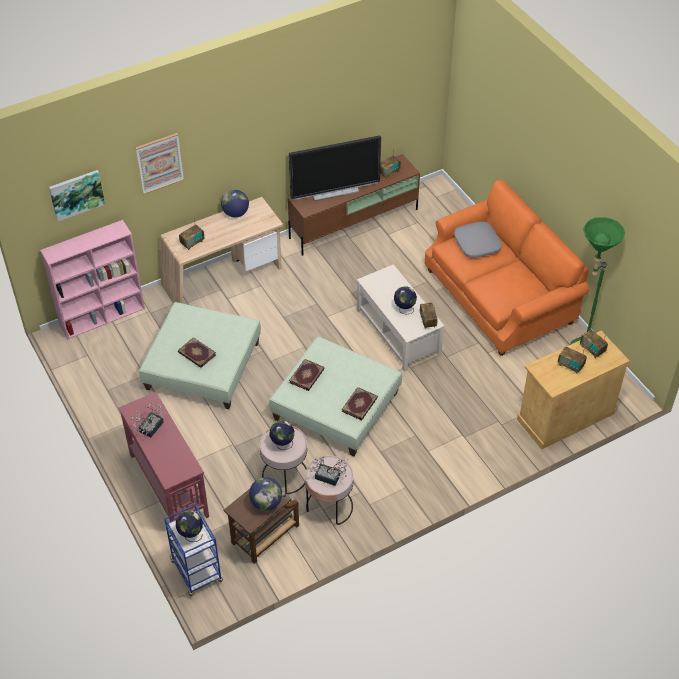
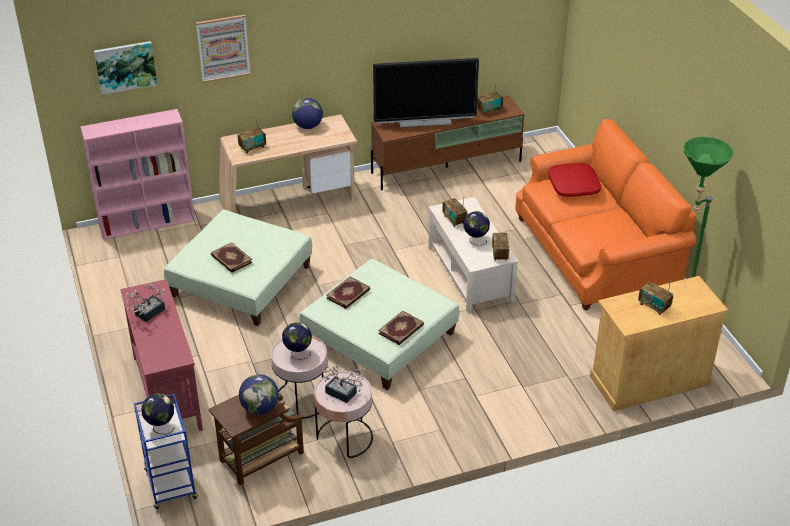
camera: 10 degrees right, 10 degrees down
(477, 244) = (574, 186): grey pillow -> red pillow
(592, 349) = (684, 293): radio -> radio (454, 220)

